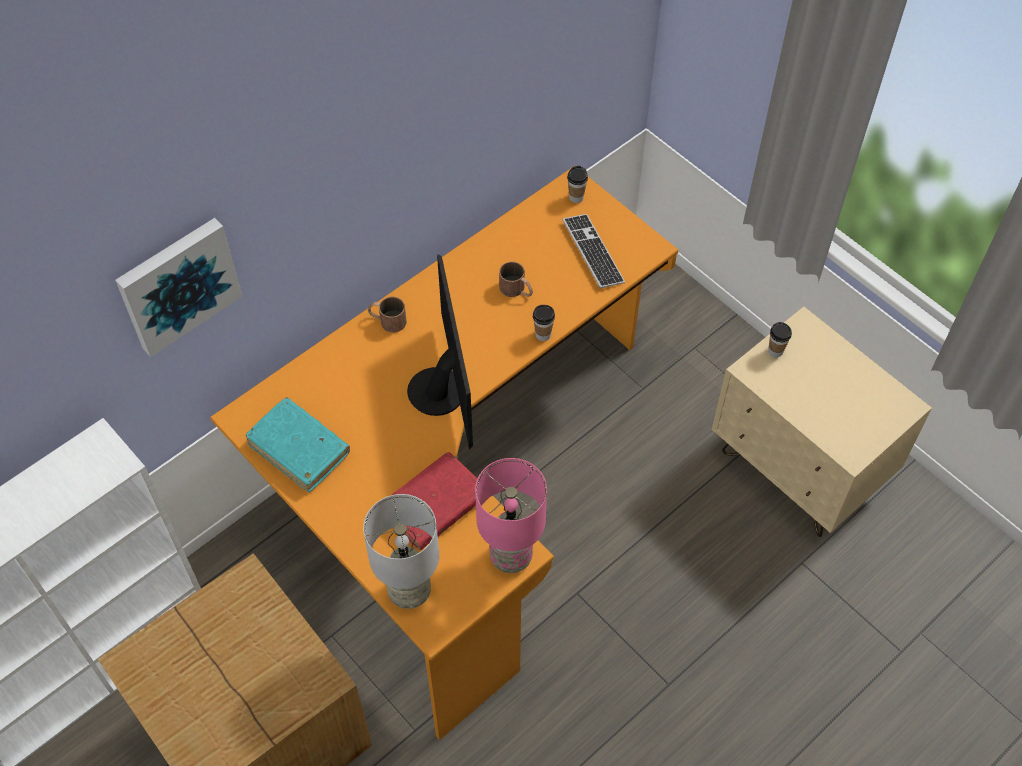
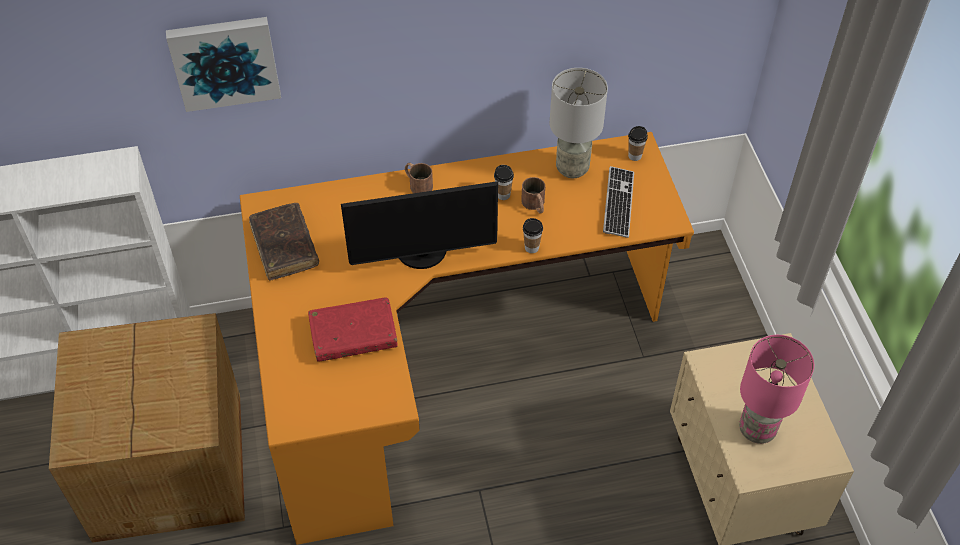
camera: 30 degrees right, 5 degrees down
(299, 449) = (284, 247): turquoise book -> brown book
(410, 592) = (289, 389): grey table lamp -> grey table lamp (572, 169)
(443, 390) = (422, 254): monitor -> monitor turned 60 degrees clockwise
(511, 555) = (385, 401): pink table lamp -> pink table lamp (757, 429)
(775, 351) = (738, 357): cup -> cup (503, 195)

